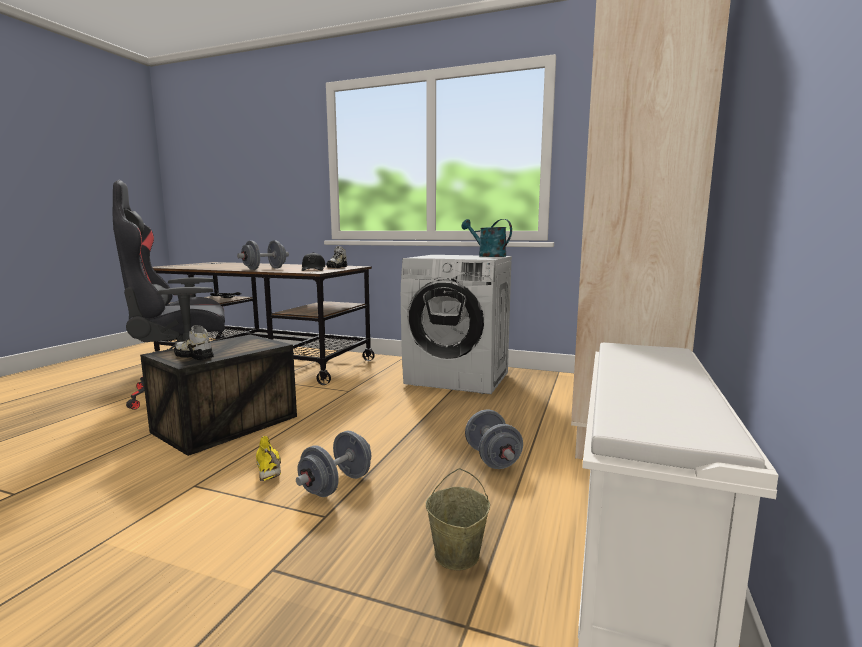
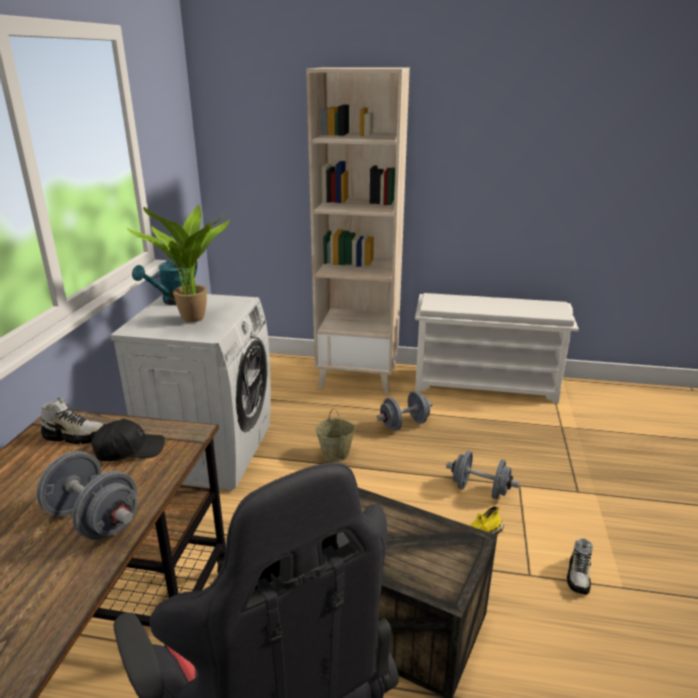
camera: 100 degrees left, 15 degrees up
(194, 356) = (445, 549): shoe -> shoe (578, 576)
(447, 257) = (195, 320): none -> potted plant
(457, 555) = (519, 432): beige bucket -> beige bucket (336, 454)

